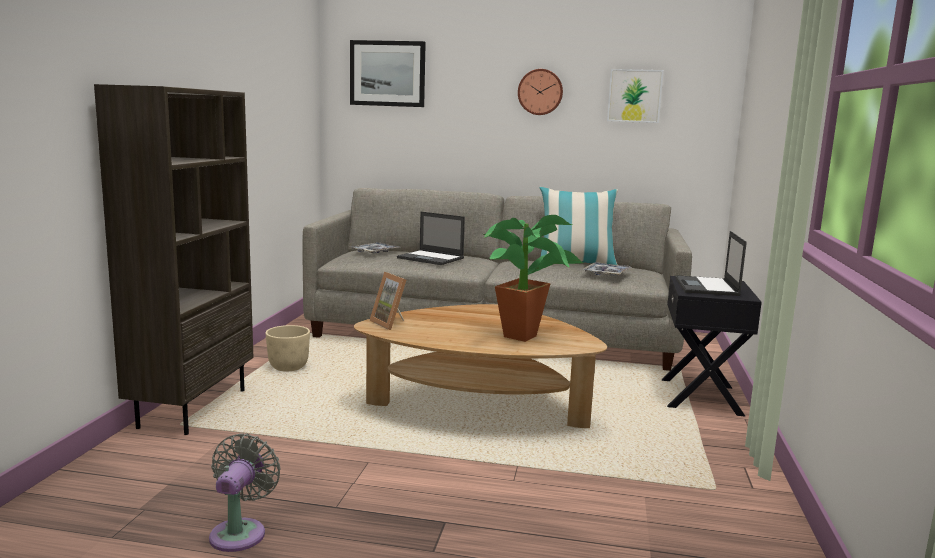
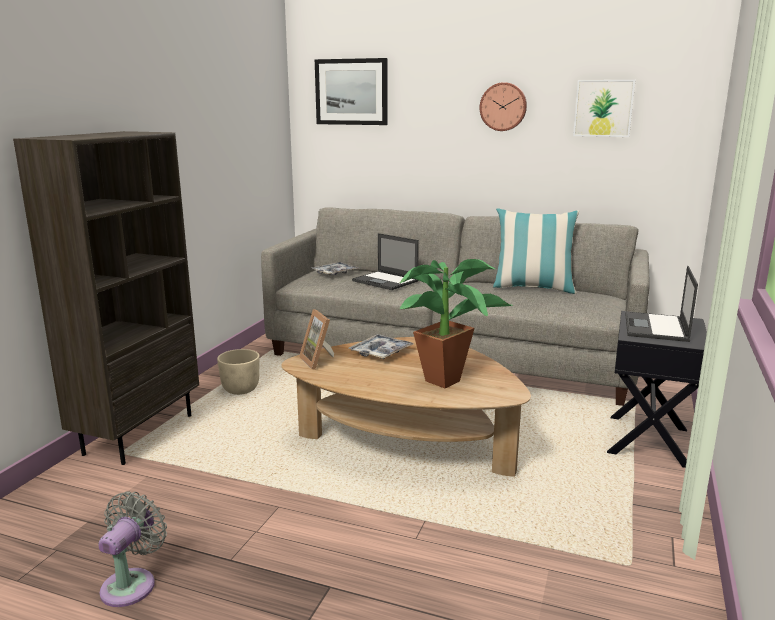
camera: 10 degrees right, 5 degrees up
(606, 274) = (559, 303): tray -> tray (380, 352)

